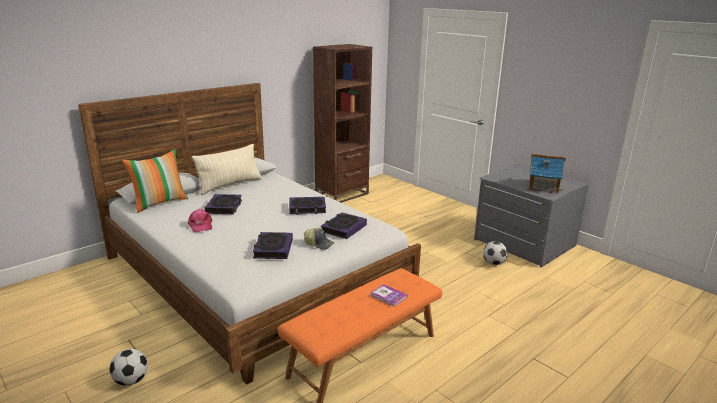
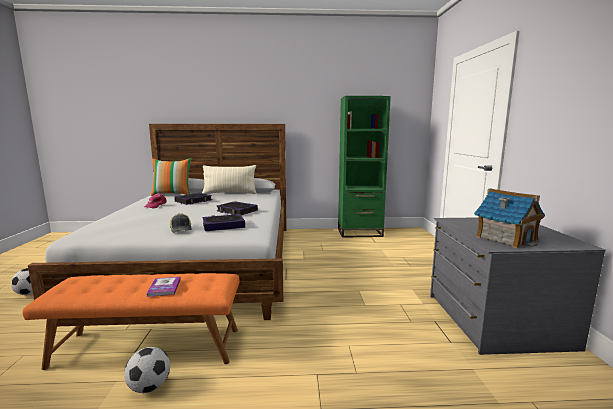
camera: 40 degrees right, 10 degrees down
(273, 249) = (146, 223): book -> none
(342, 194) = (359, 233): brown bookcase -> green bookcase
(493, 263) = (416, 326): football -> football (149, 387)

